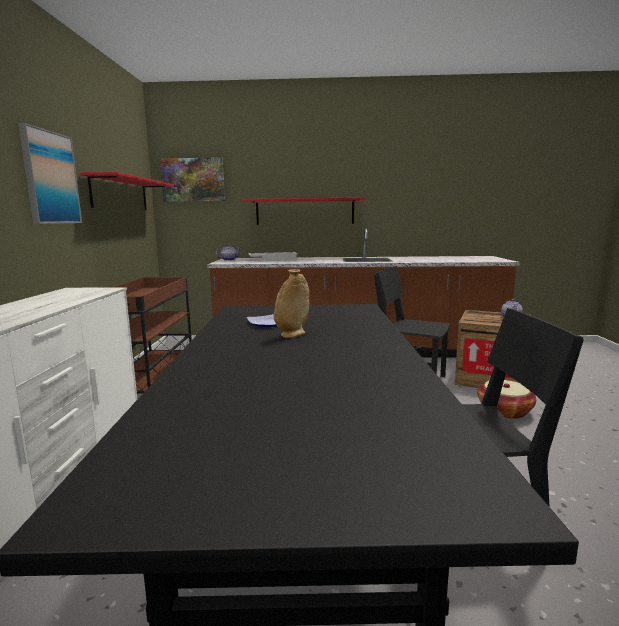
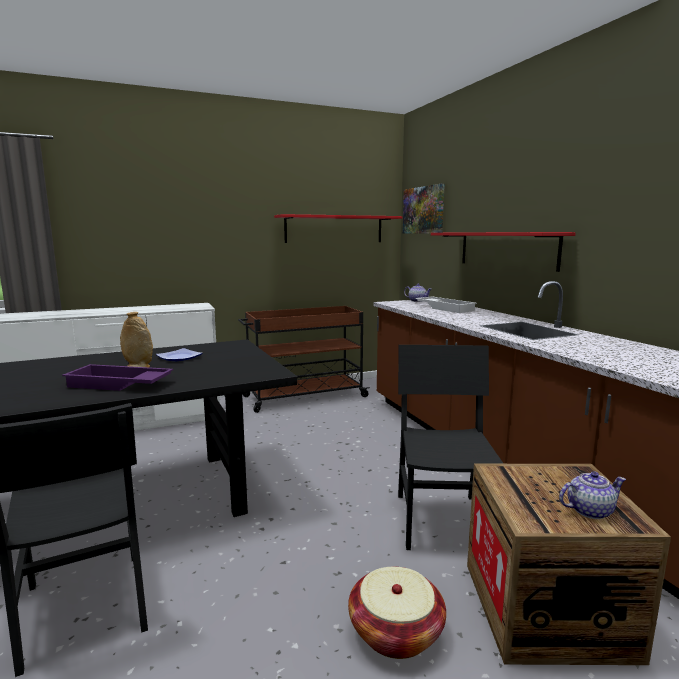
camera: 65 degrees right, 0 degrees up
(50, 178) = (235, 223): picture -> none
(355, 340) = (118, 384): none -> purple tray

